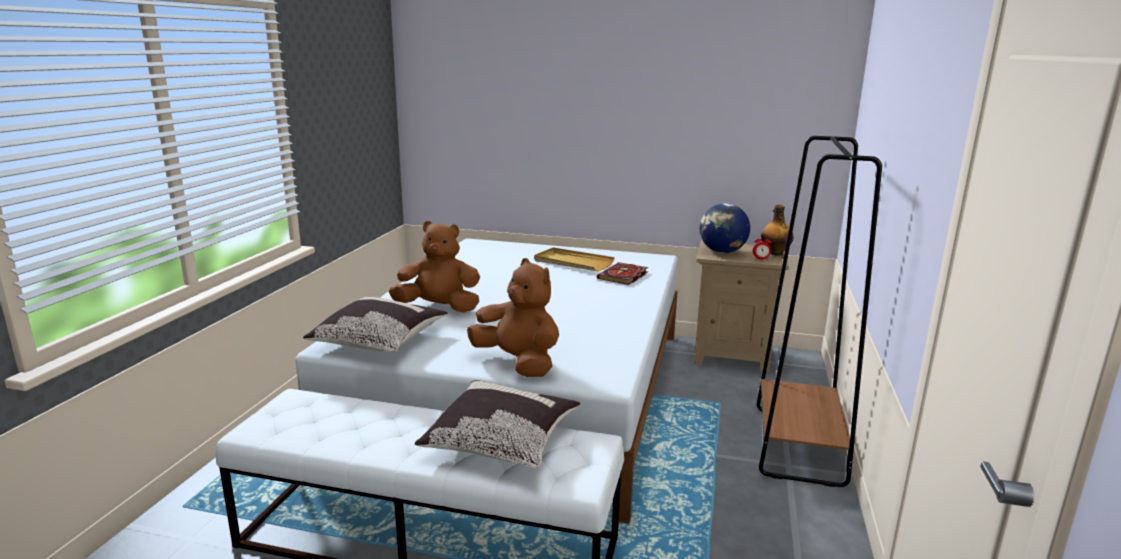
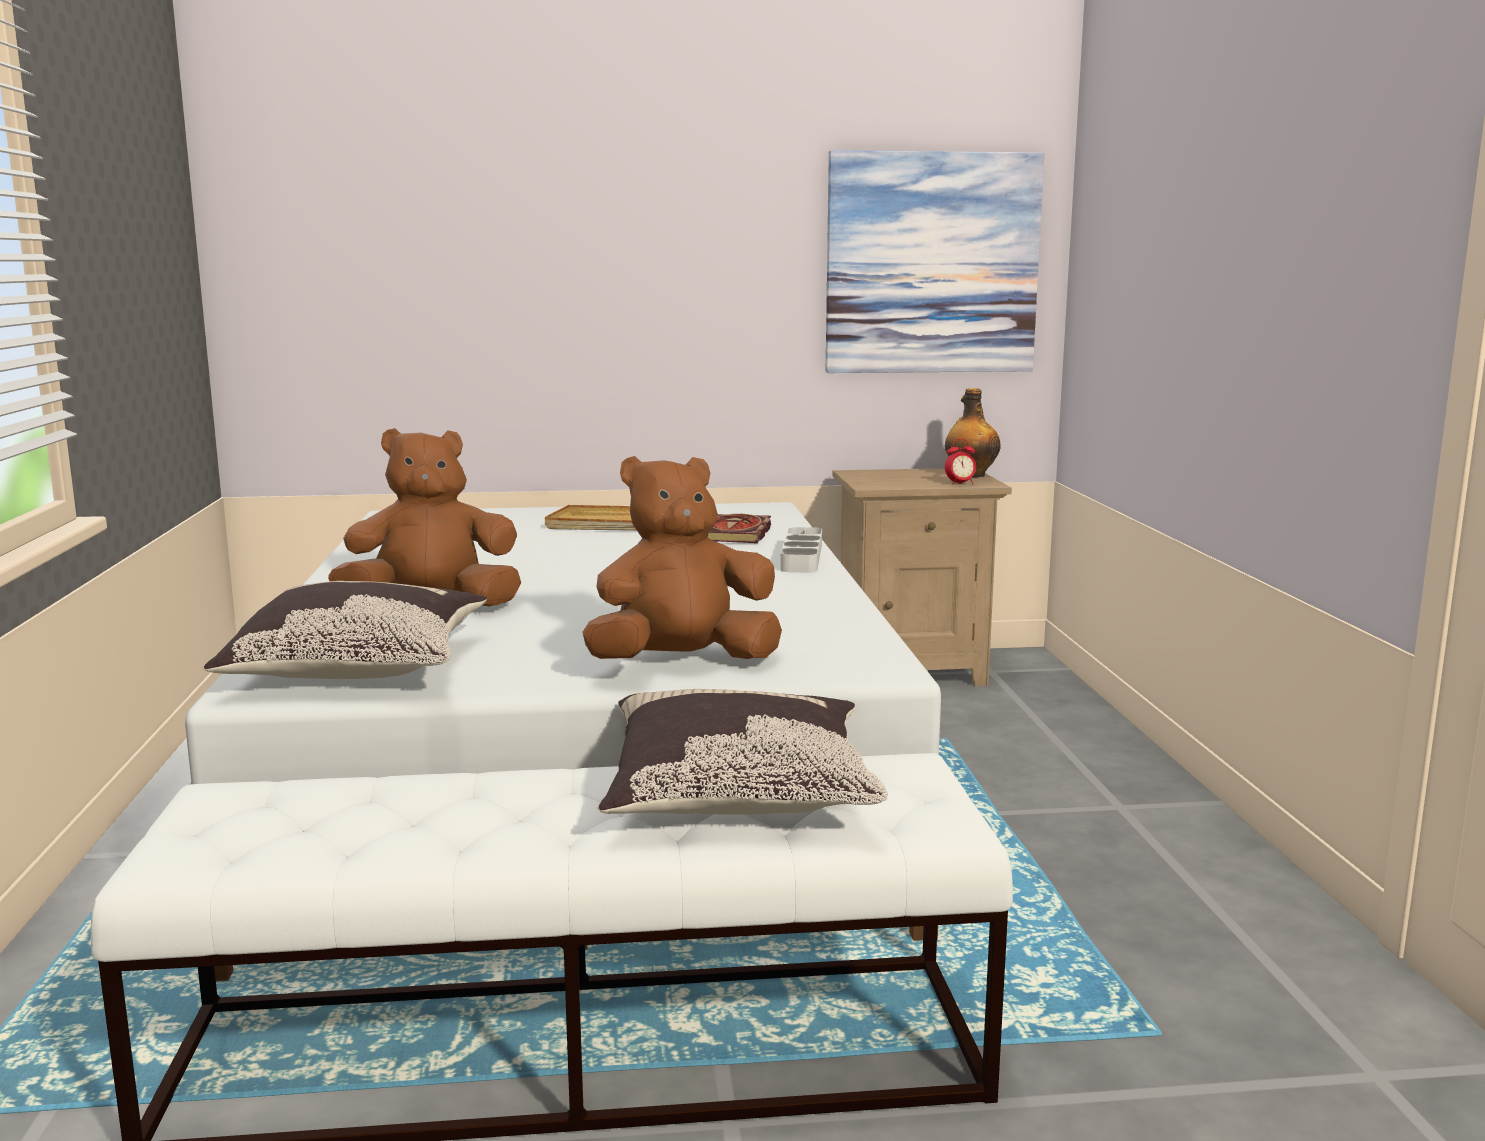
camera: 20 degrees left, 5 degrees down
(518, 363) = (682, 663): brown plush toy -> brown plush toy turned 45 degrees counterclockwise
(643, 298) = (802, 557): none -> grey tray
(722, 252) = (886, 480): globe -> none
(768, 129) = (932, 263): none -> picture
(797, 446) = (1113, 778): clothes rack -> none

